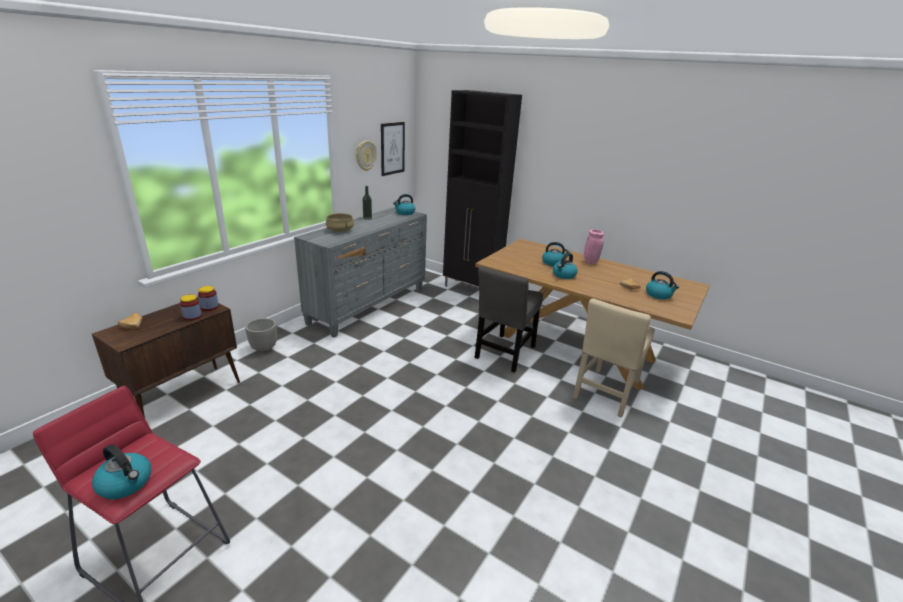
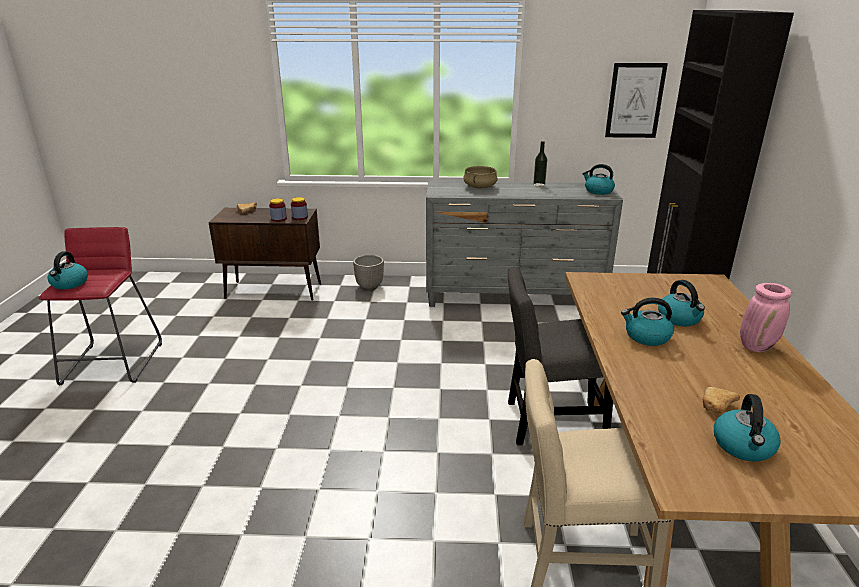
camera: 60 degrees right, 0 degrees up
(365, 155) = (577, 104): wall clock -> none

